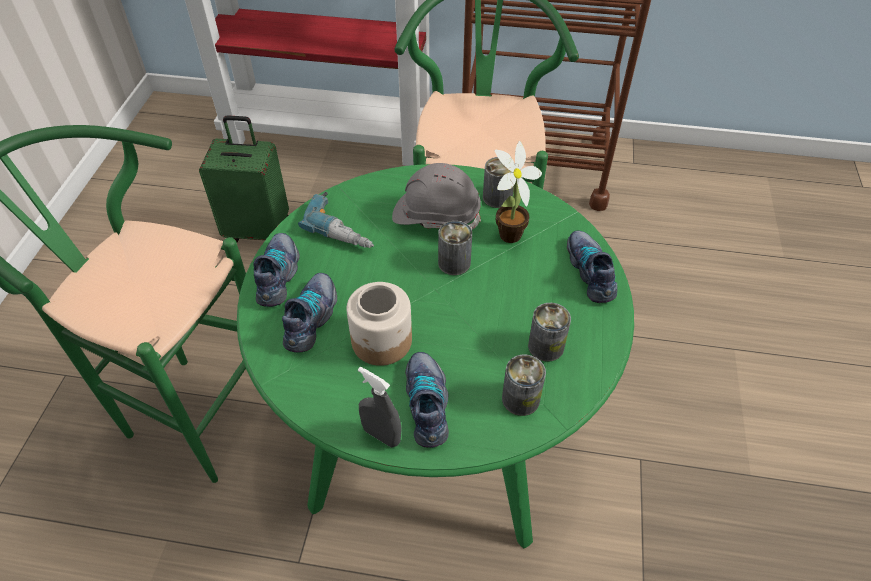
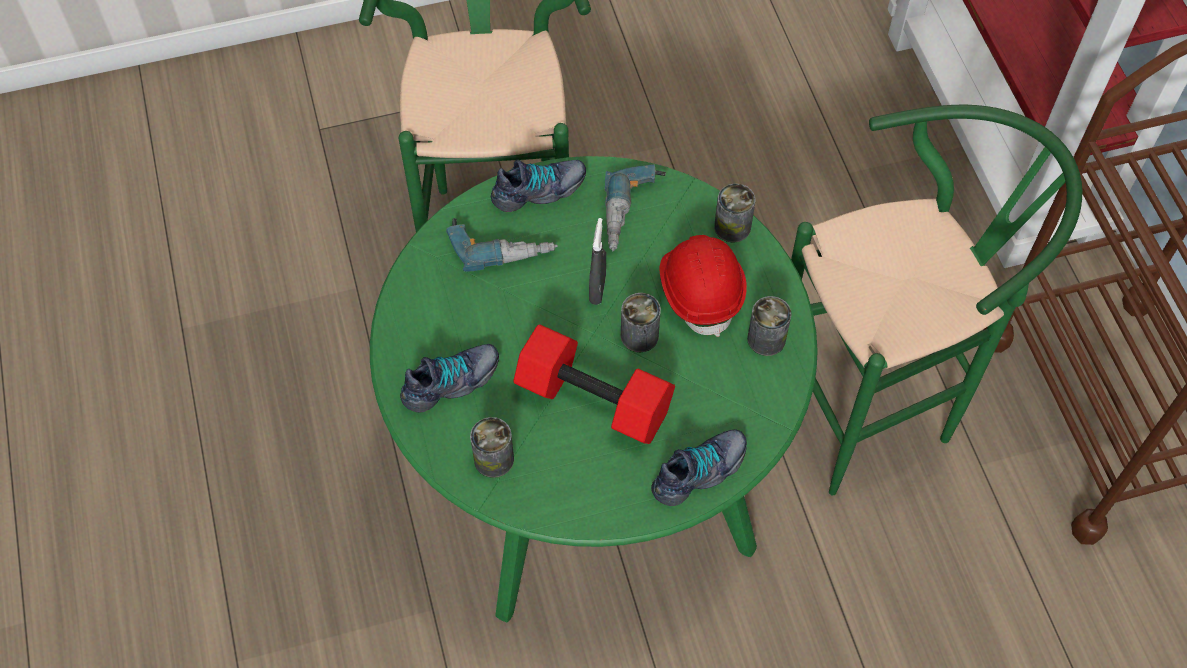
camera: 65 degrees right, 10 degrees up
(259, 230) = (771, 149): green suitcase -> none
(312, 317) = (502, 244): shoe -> power drill
(381, 435) = (401, 360): grey spray bottle -> grey spray bottle (597, 289)
(382, 341) = (503, 315): jar -> none
(436, 215) = (701, 290): grey hard hat -> red hard hat
(496, 309) = (596, 398): none -> red dumbbell
(507, 237) = (707, 371): potted plant -> none
(546, 346) = (569, 460): can -> can (732, 227)

